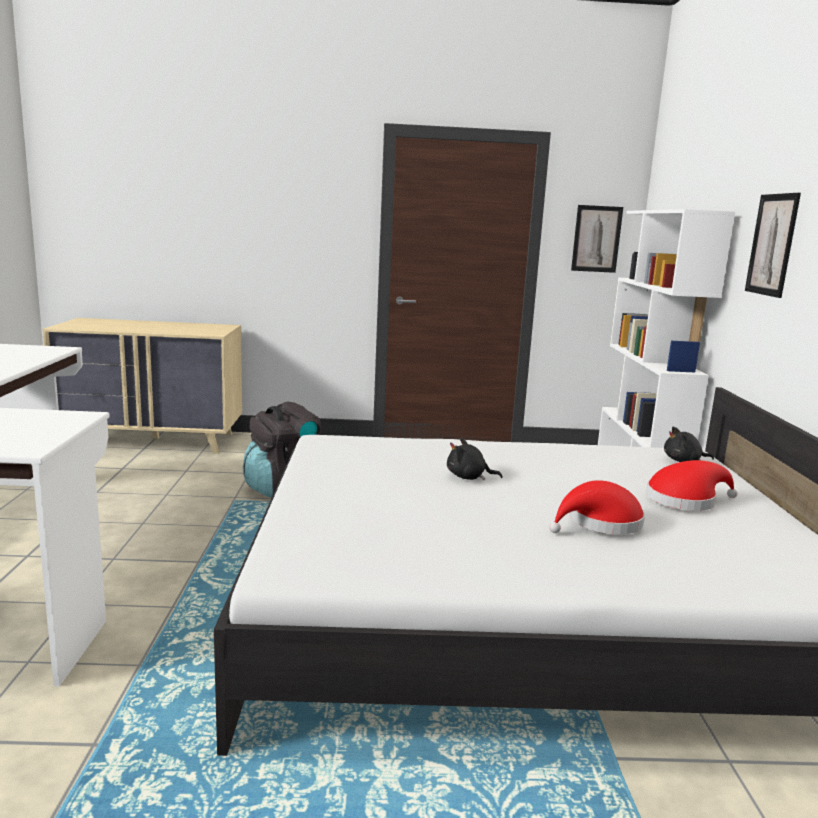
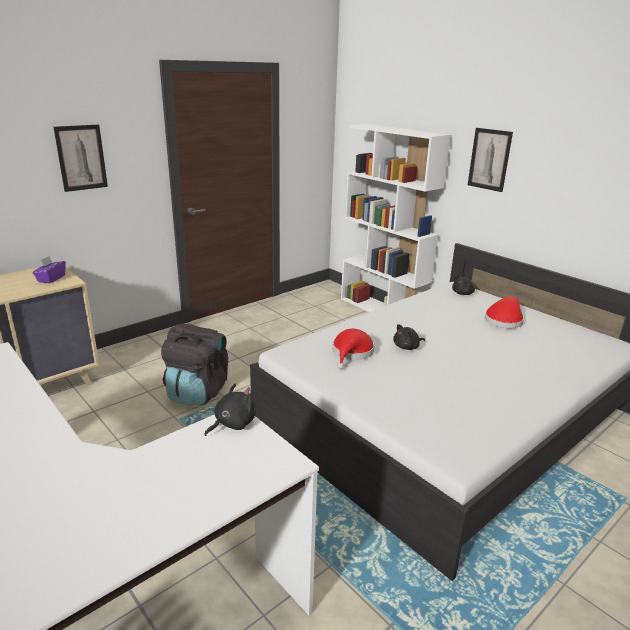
camera: 40 degrees left, 10 degrees up
(67, 418) = (232, 424): none -> black plush toy
(207, 330) = (51, 279): none -> purple tissue box
(596, 239) = (311, 141): picture -> picture (81, 158)
(600, 523) = (505, 352): red hat -> red hat (351, 353)

